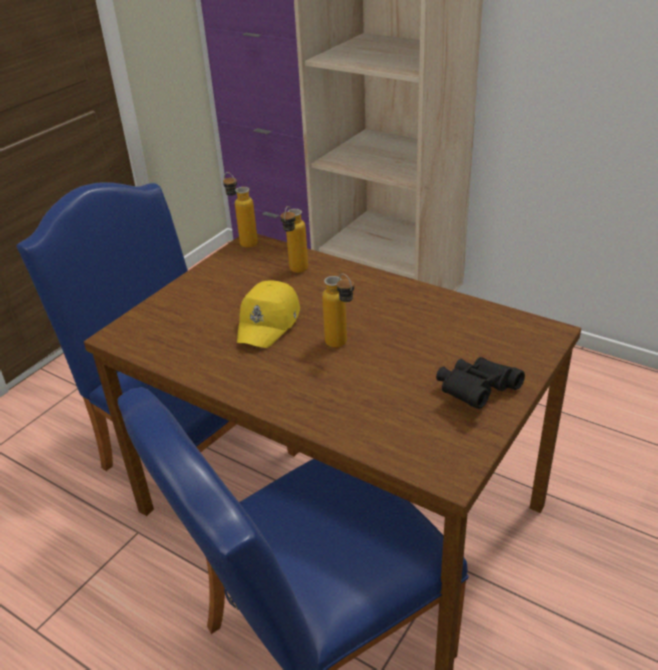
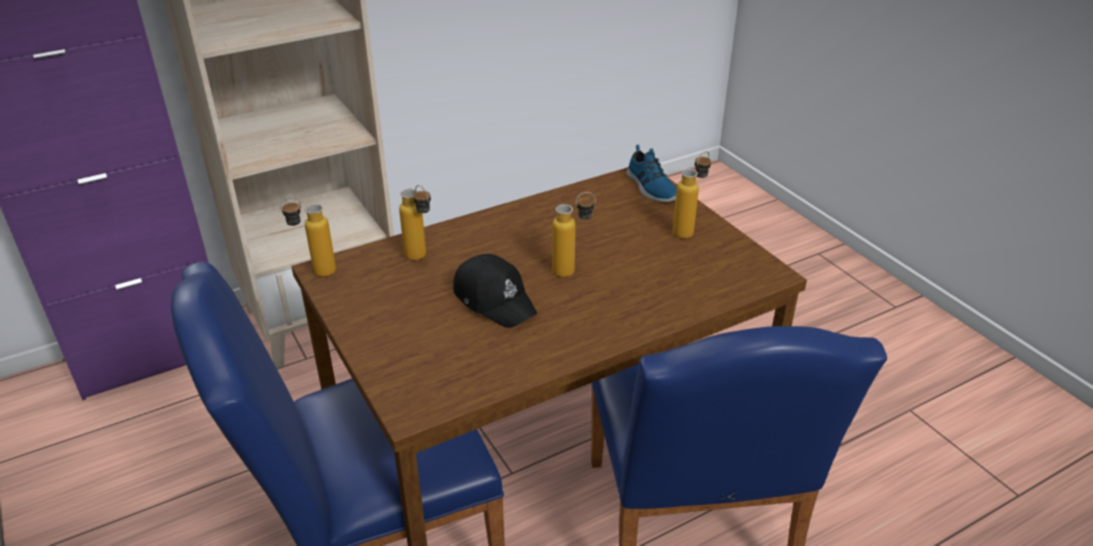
camera: 65 degrees left, 0 degrees up
(269, 323) = (495, 299): yellow cap -> black cap
(476, 392) = (688, 230): black binoculars -> bottle
(531, 345) = (651, 188): none -> shoe

